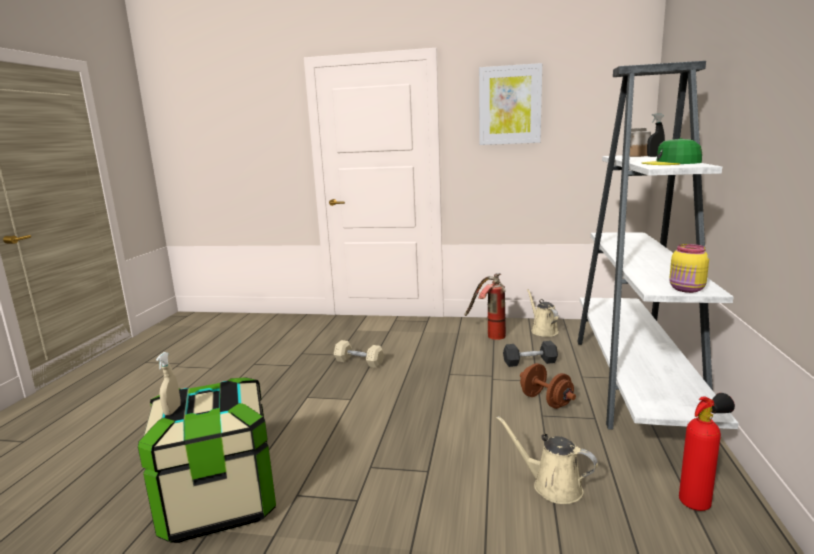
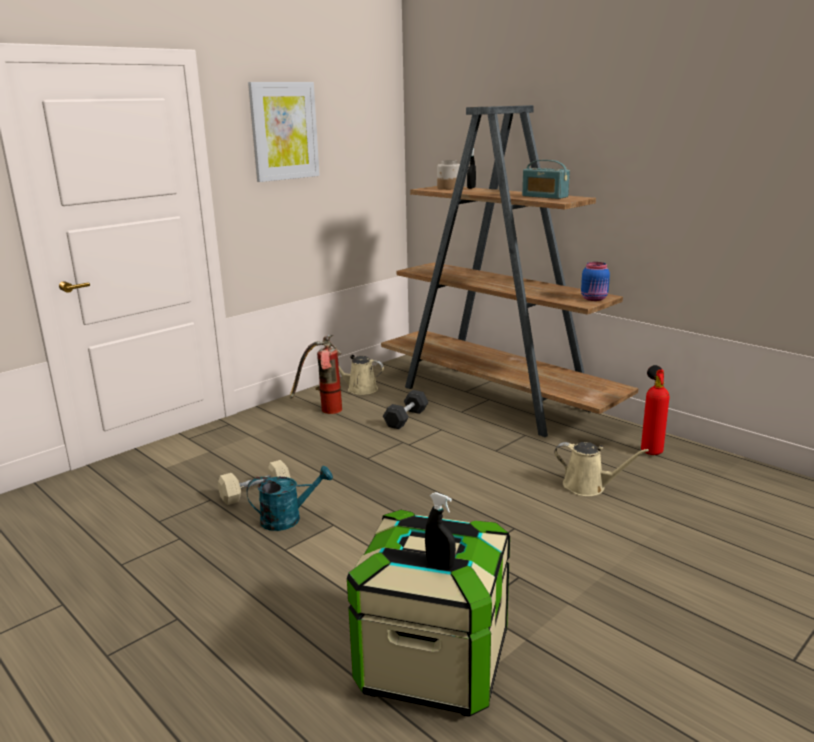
camera: 55 degrees left, 5 degrees up
(172, 410) = (440, 563): beige spray bottle -> black spray bottle
(341, 383) = (288, 518): none -> turquoise watering can
(546, 401) = (477, 440): brown dumbbell -> none
(552, 486) = (588, 486): beige watering can -> beige watering can turned 135 degrees counterclockwise
(634, 382) = (497, 400): white bookcase -> brown bookcase
(671, 163) = (544, 196): green cap -> radio
(687, 290) = (594, 299): yellow jar -> blue jar

